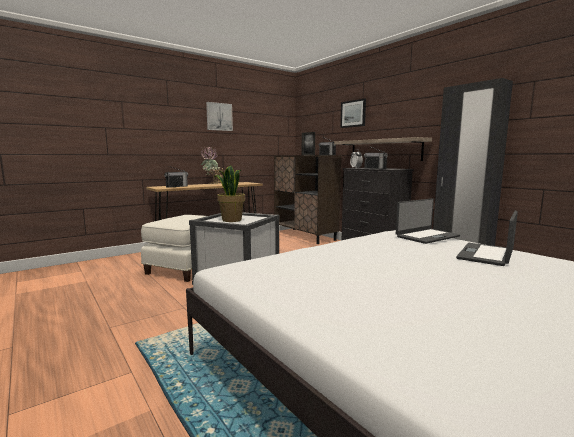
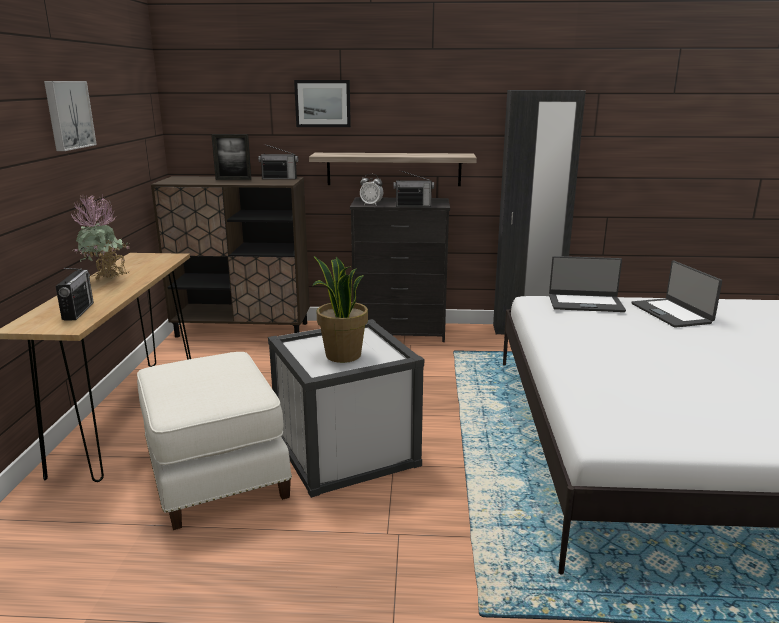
camera: 50 degrees left, 10 degrees up
(426, 236) = (585, 303): laptop -> laptop turned 90 degrees clockwise

